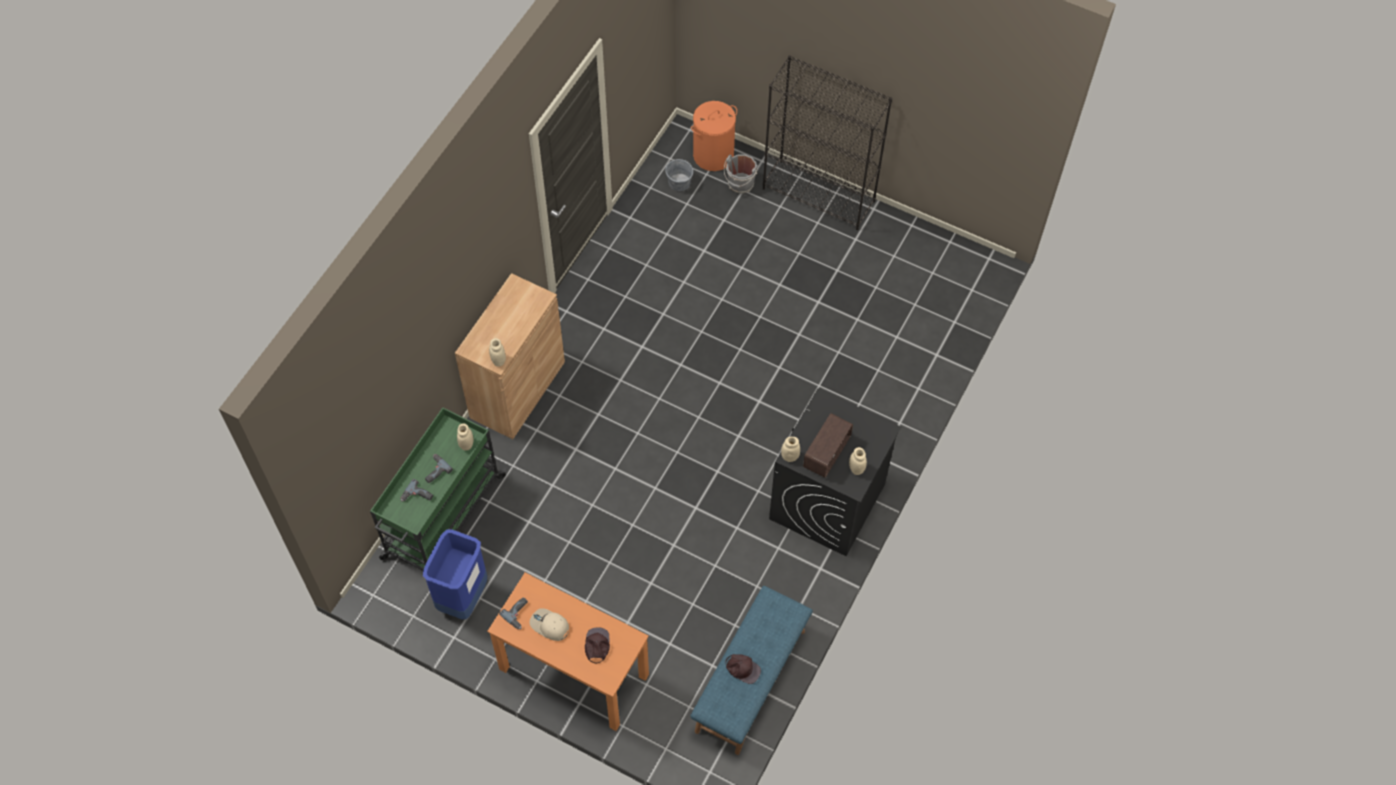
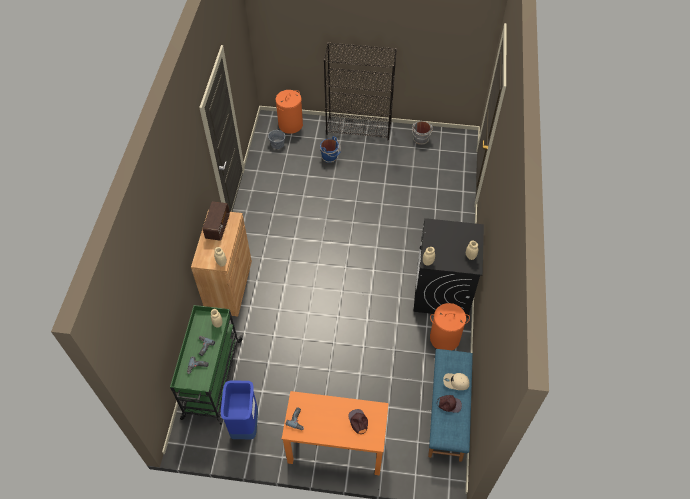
camera: 20 degrees left, 5 degrees down
(549, 626) = (321, 420): beige cap -> beige cap (456, 382)
(740, 184) = (312, 135): grey bucket -> grey bucket (420, 140)
(752, 231) = (330, 157): none -> blue bucket
(797, 575) = (445, 338): none -> orange laundry basket
(826, 452) = (448, 253): radio -> radio (217, 227)

